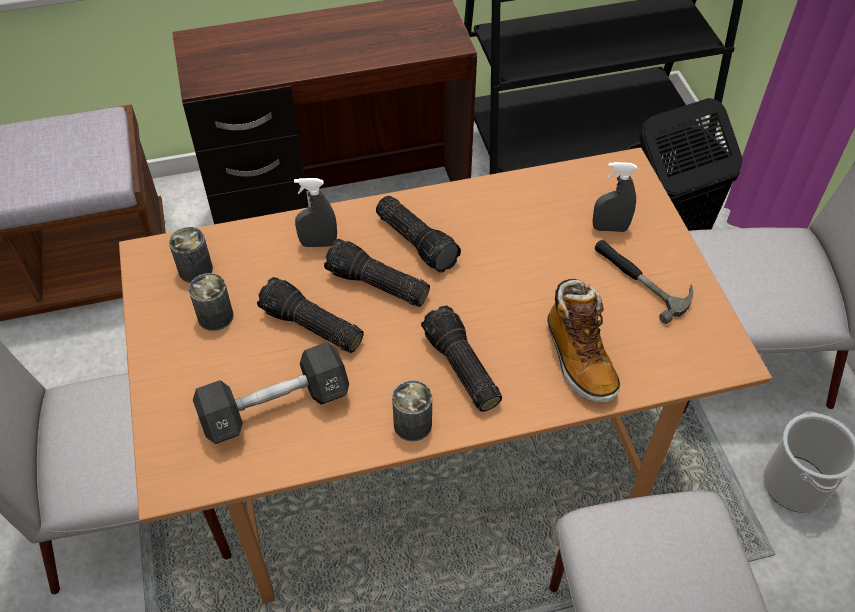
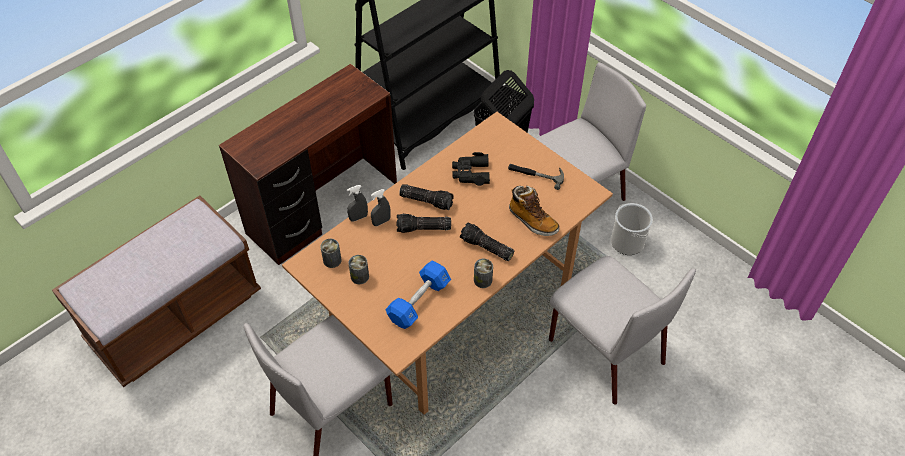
camera: 30 degrees left, 0 degrees up
(275, 407) = (419, 301): black dumbbell -> blue dumbbell
(310, 327) = (407, 261): flashlight -> none
(524, 229) = (471, 173): none -> black binoculars
(610, 228) = (508, 157): grey spray bottle -> grey spray bottle (358, 217)

